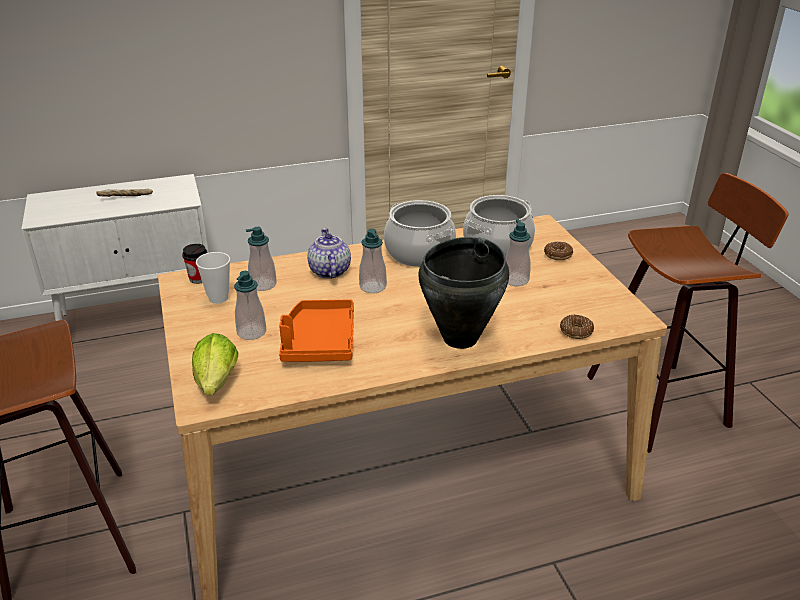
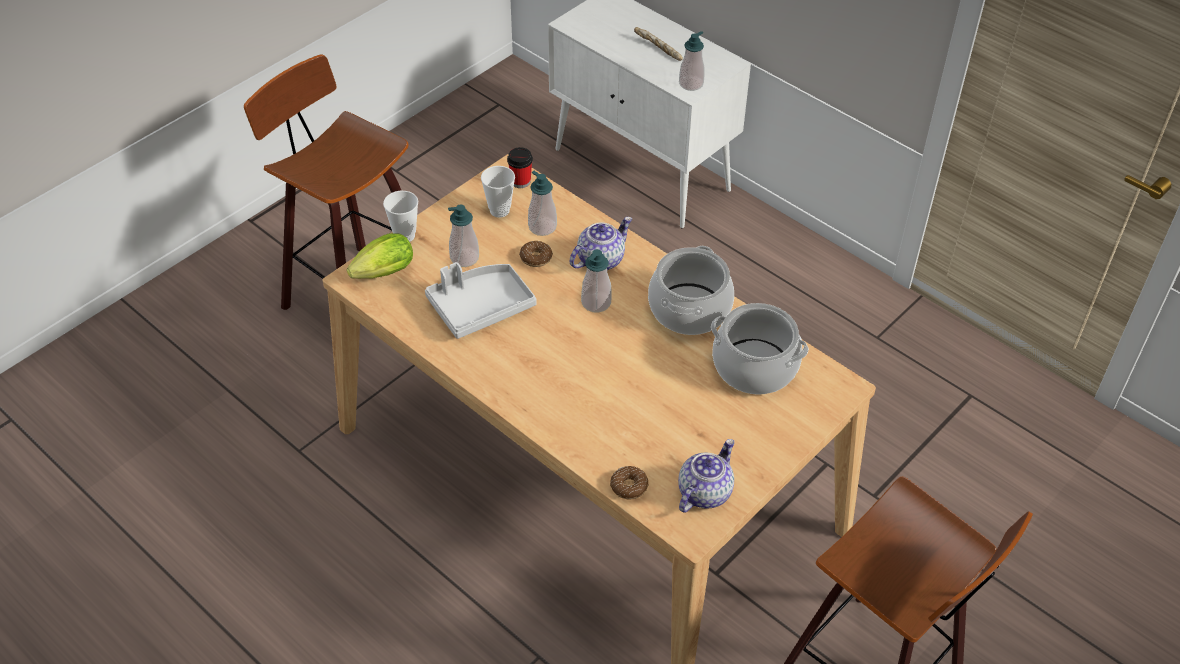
camera: 60 degrees right, 15 degrees up
(184, 356) = (405, 236): none -> cup
(319, 342) = (480, 307): orange tray -> grey tray
(461, 338) = (554, 402): black cooking pot -> none
(515, 280) = (694, 406): soap dispenser -> soap dispenser (691, 84)
(558, 255) = (779, 425): donut -> donut (536, 258)
(601, 302) = (704, 492): none -> teapot

